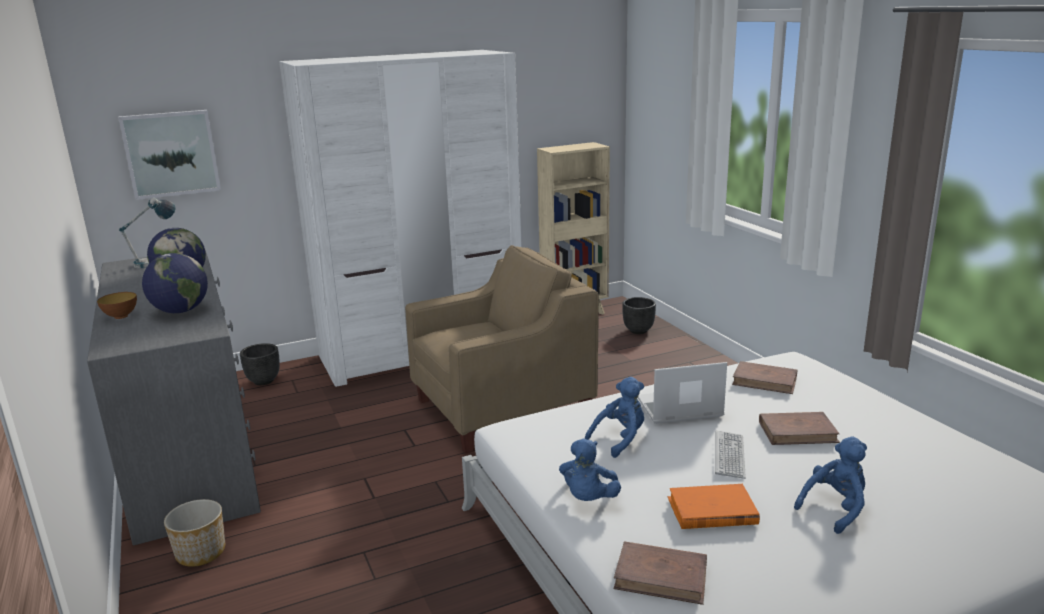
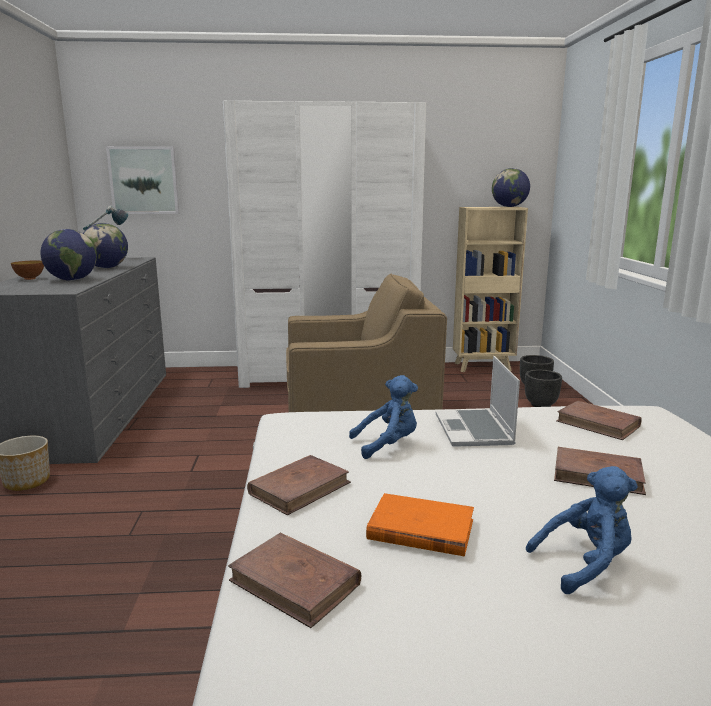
camera: 20 degrees right, 5 degrees down
(263, 381) = (192, 376): black planter -> black planter (540, 405)
(588, 145) = (509, 207): none -> globe
(589, 498) = (300, 488): blue plush toy -> brown book
(679, 408) = (475, 430): laptop -> laptop turned 105 degrees counterclockwise
(729, 455) = (492, 480): keyboard -> none

